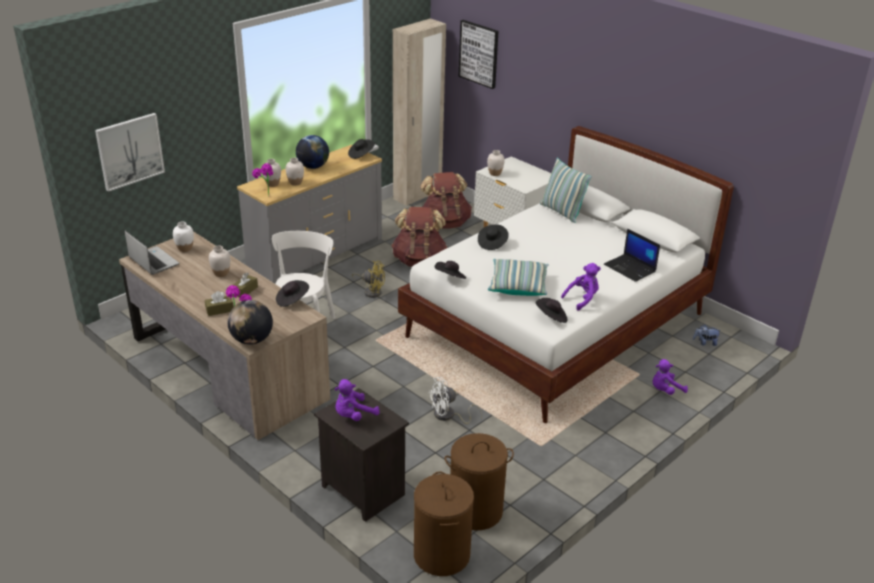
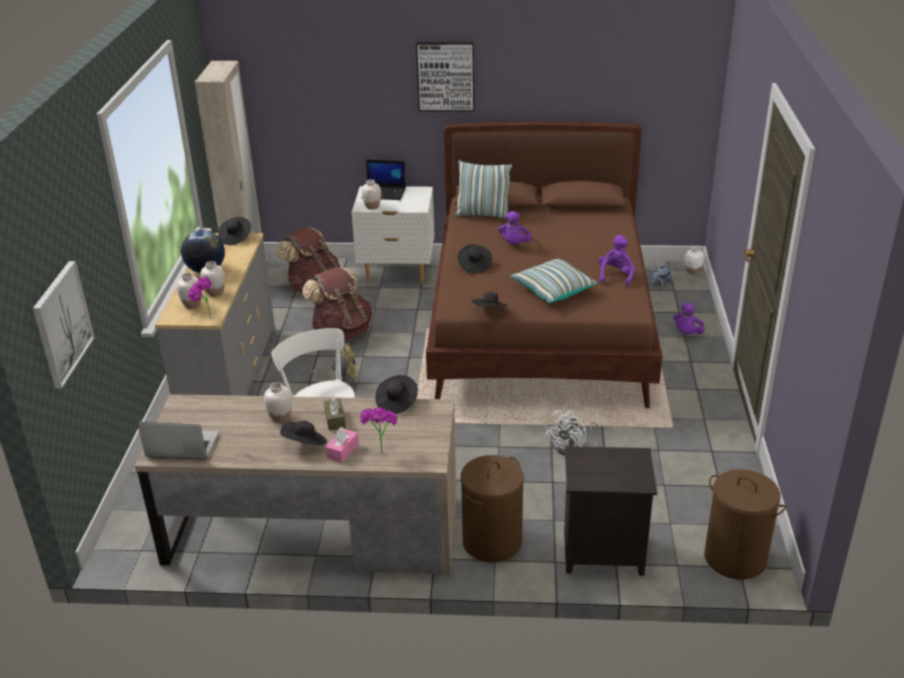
camera: 40 degrees left, 0 degrees up
(185, 249) = (195, 415): white vase -> white vase (692, 271)
(219, 310) = (342, 451): brown tissue box -> pink tissue box
(251, 340) = (424, 458): globe -> none
(353, 415) = (601, 471): purple plush toy -> purple plush toy (514, 244)
(475, 511) = (705, 508): brown laundry basket -> brown laundry basket (492, 542)
(479, 53) = (292, 83): picture -> picture (445, 76)
(551, 317) = (619, 302): black hat -> black hat (305, 444)
(557, 325) = (540, 326): white bed -> brown bed
(630, 268) = (608, 235): laptop -> laptop (384, 193)

